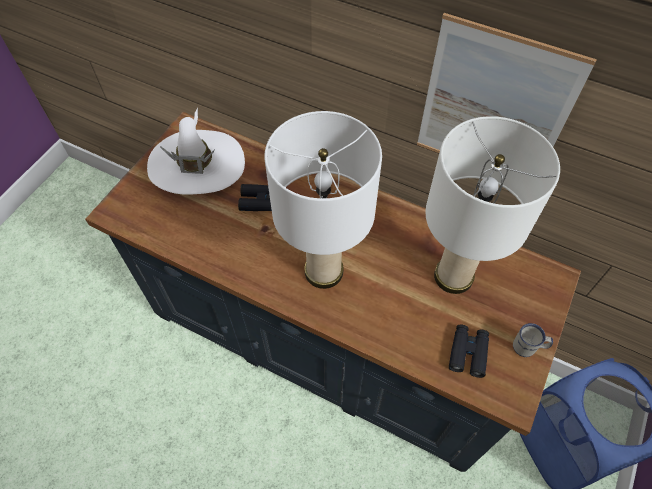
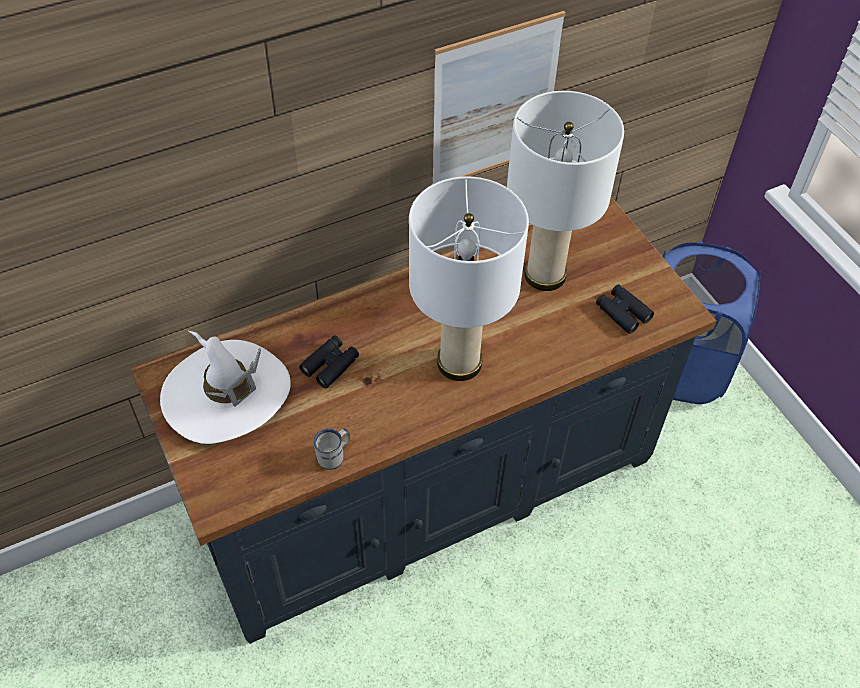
camera: 55 degrees left, 5 degrees down
(528, 348) = (648, 272): white mug -> white mug (334, 456)

